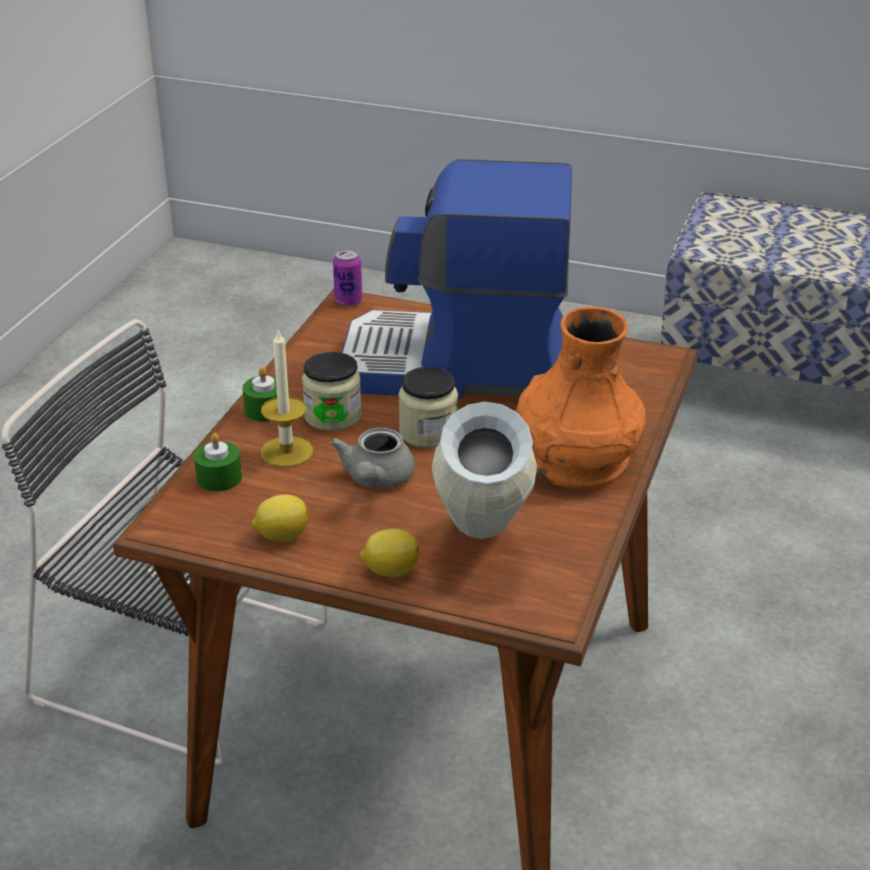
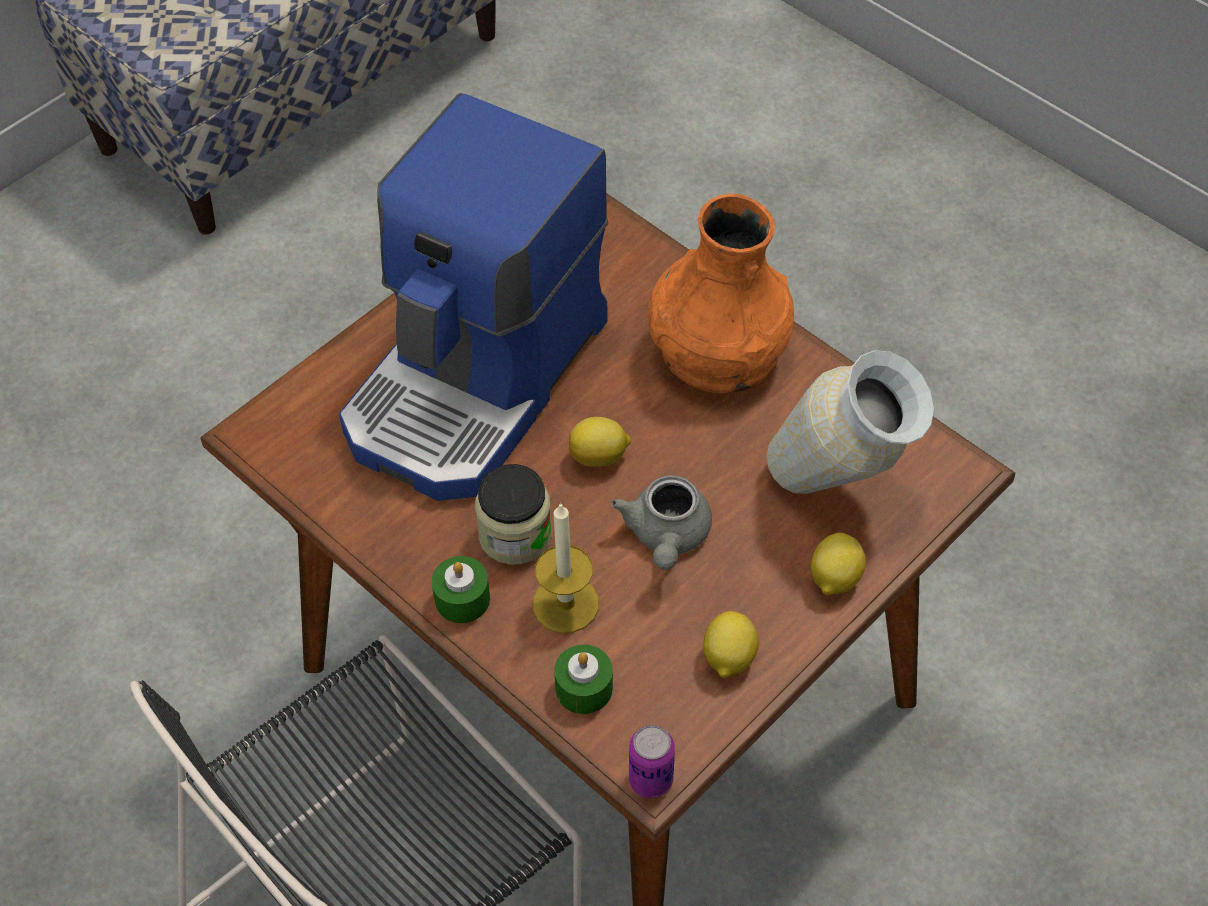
camera: 65 degrees left, 20 degrees up
(348, 301) = (254, 432): can -> can (651, 780)
(376, 480) = (666, 537): grey teapot -> grey teapot turned 60 degrees clockwise
(428, 432) = (599, 457): jar -> lemon

